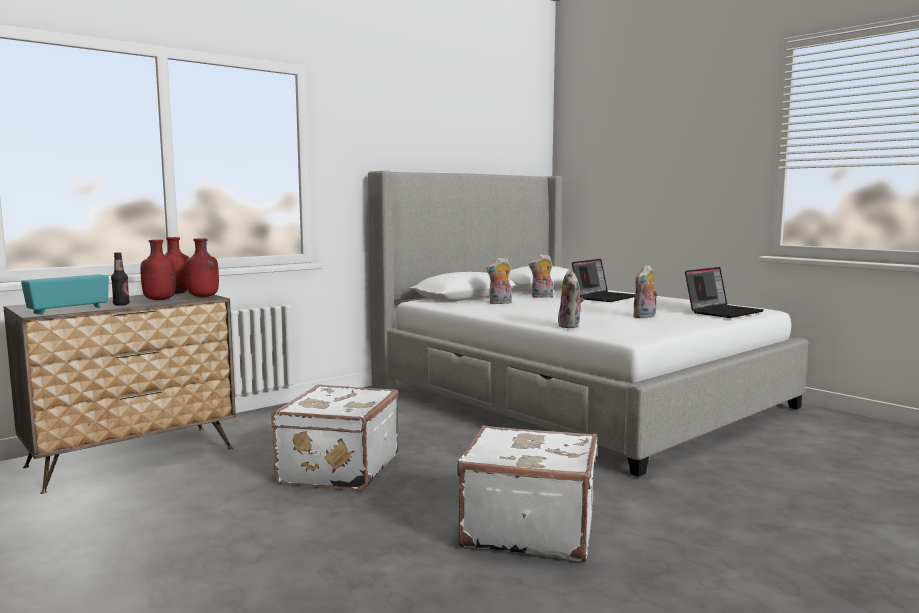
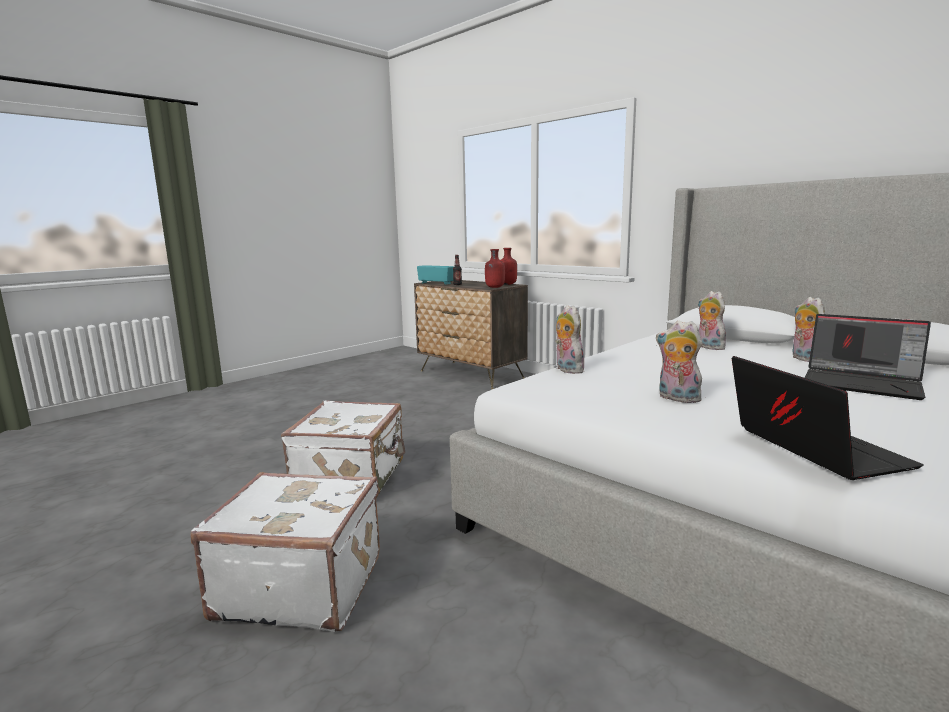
camera: 85 degrees right, 5 degrees up
(159, 300) = (478, 285): red bottle -> none
(337, 469) = (461, 416): white suitcase -> white suitcase (301, 585)
(571, 326) = (567, 370): plush toy -> plush toy turned 75 degrees clockwise
(723, 312) = (811, 449): laptop -> laptop turned 150 degrees counterclockwise

